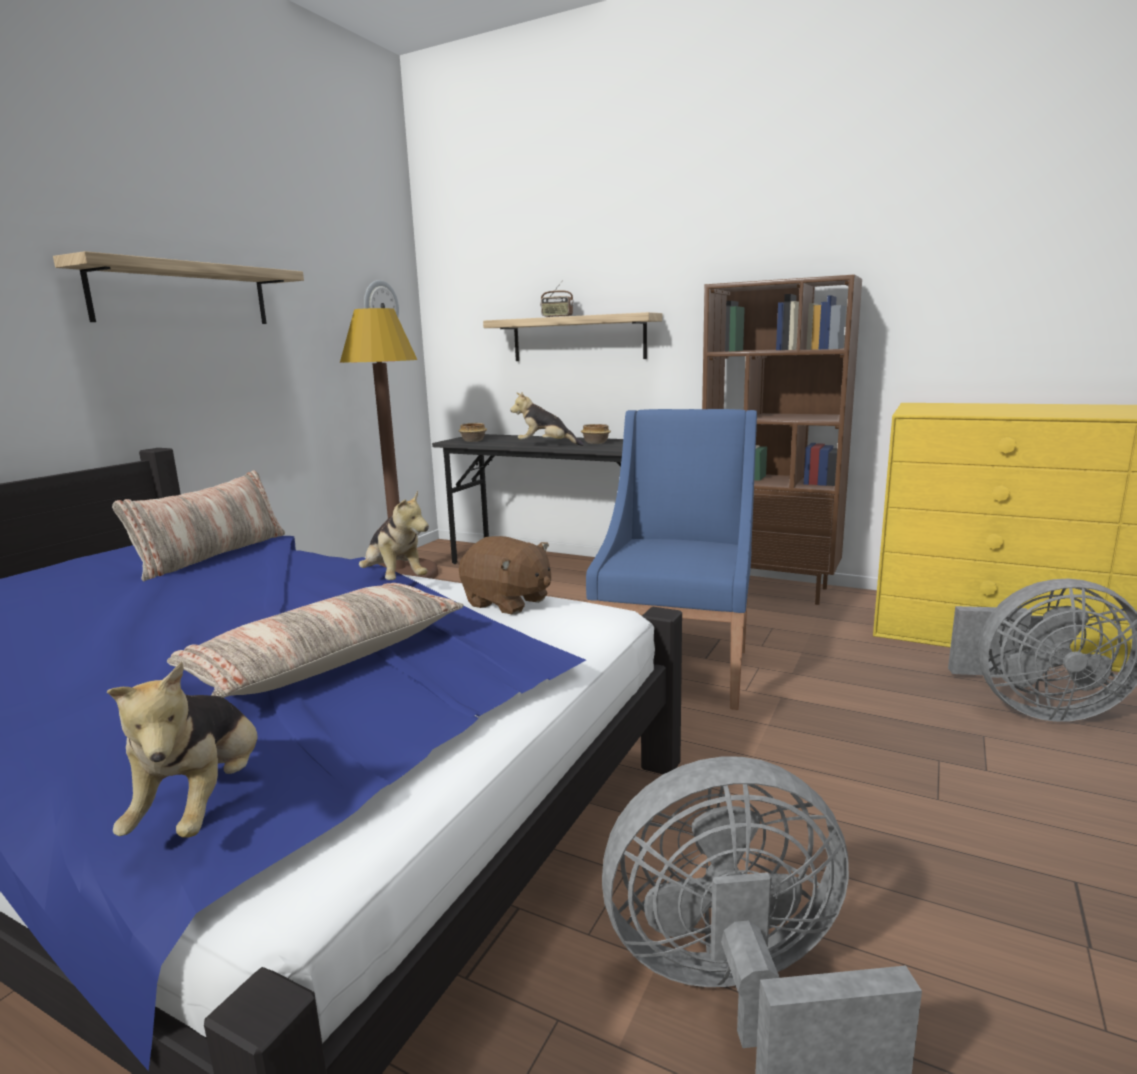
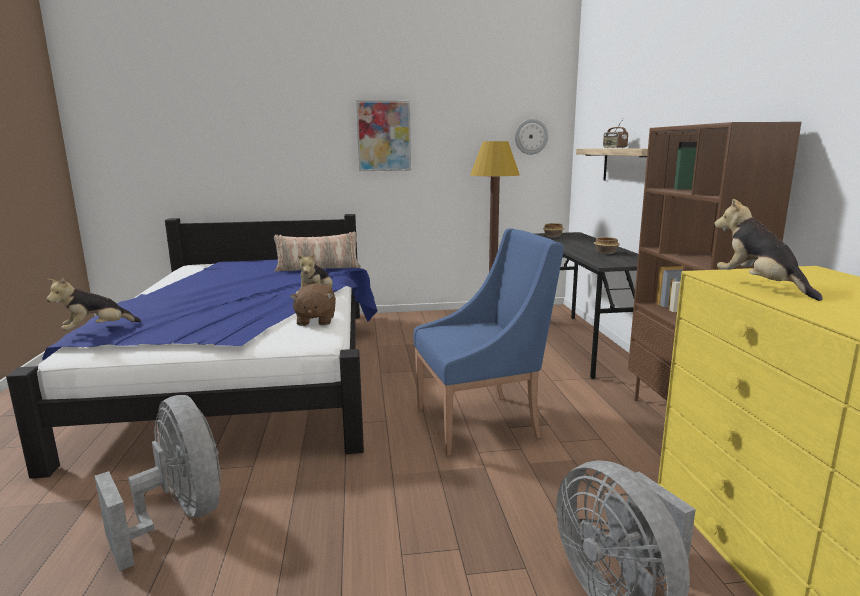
camera: 55 degrees right, 0 degrees up
(183, 295) = (384, 136): shelf -> picture
(328, 659) = (214, 312): pillow -> none
(546, 445) = (568, 248): plush toy -> plush toy (759, 286)

